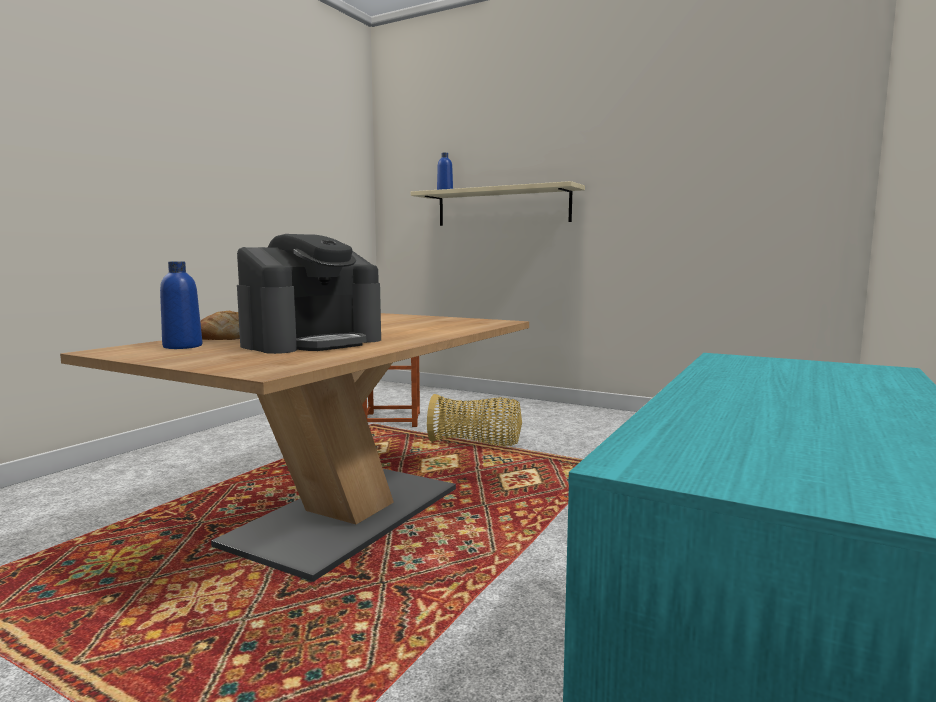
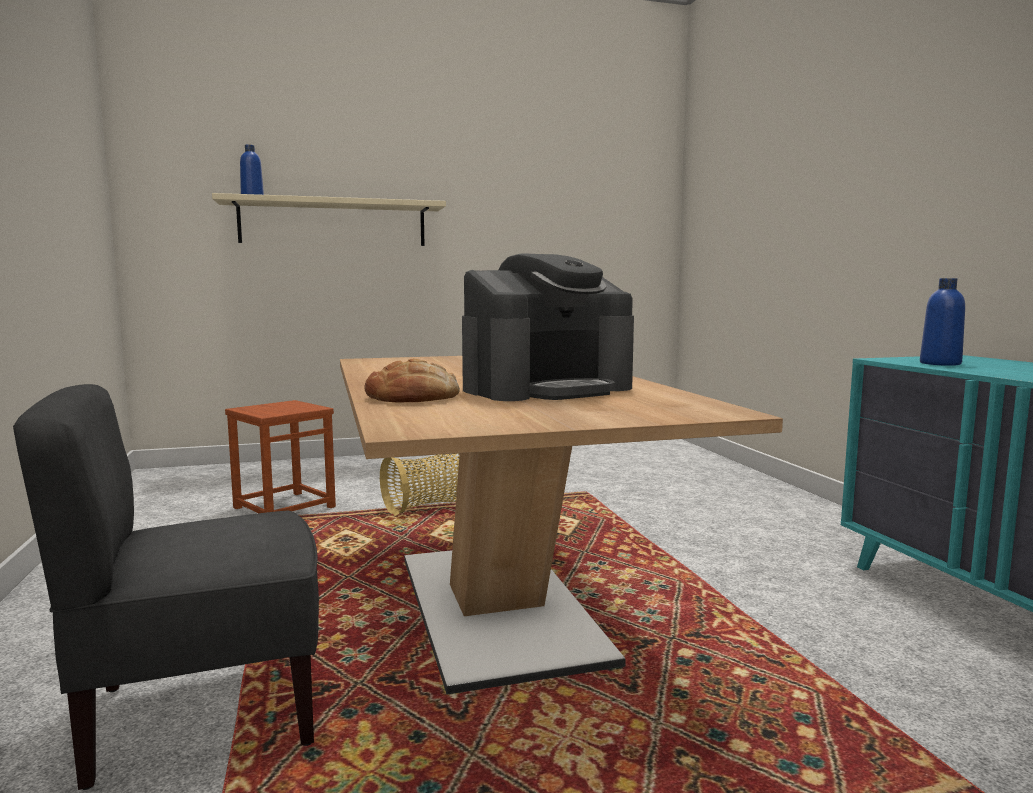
camera: 45 degrees left, 0 degrees up
(137, 506) = (203, 712): none -> grey chair
(182, 346) = (455, 411): blue bottle -> blue bottle (940, 363)
(312, 342) = (547, 389): coffee machine -> coffee machine turned 60 degrees clockwise

